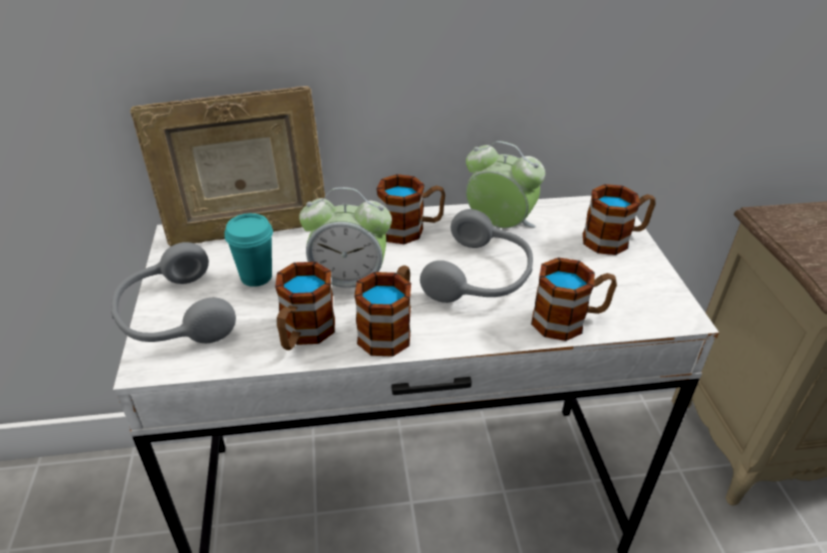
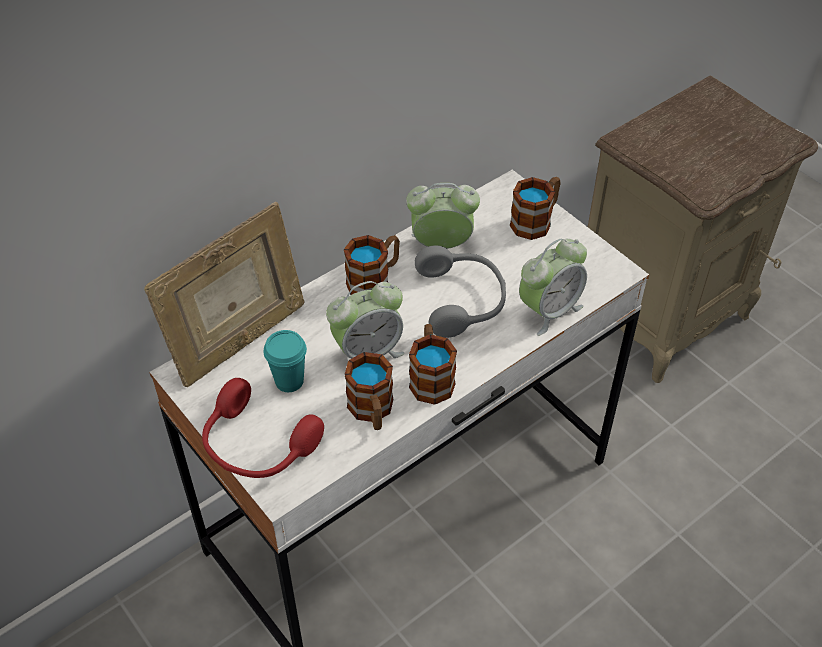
camera: 30 degrees left, 10 degrees up
(172, 316) = (256, 446): grey headphones -> red headphones
(569, 320) = (549, 310): mug -> alarm clock

